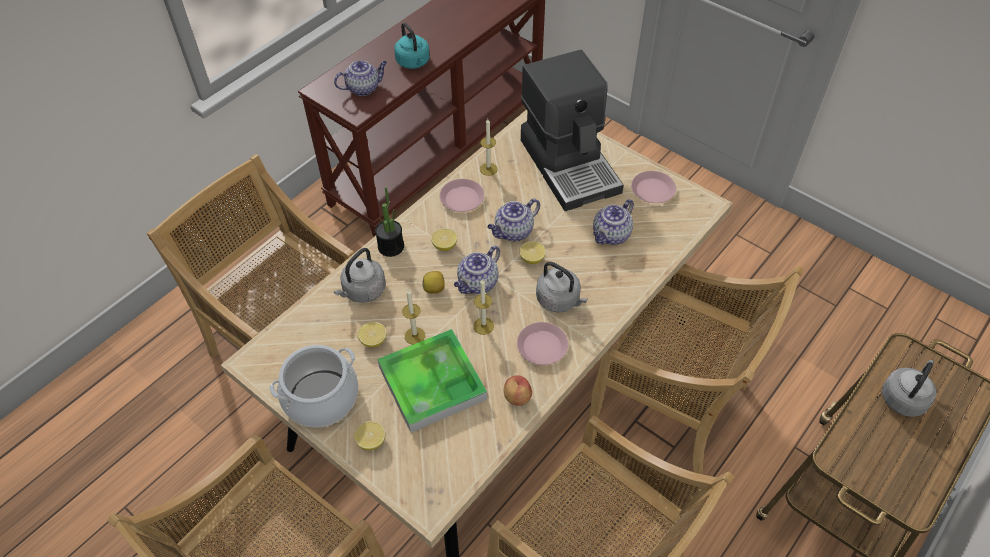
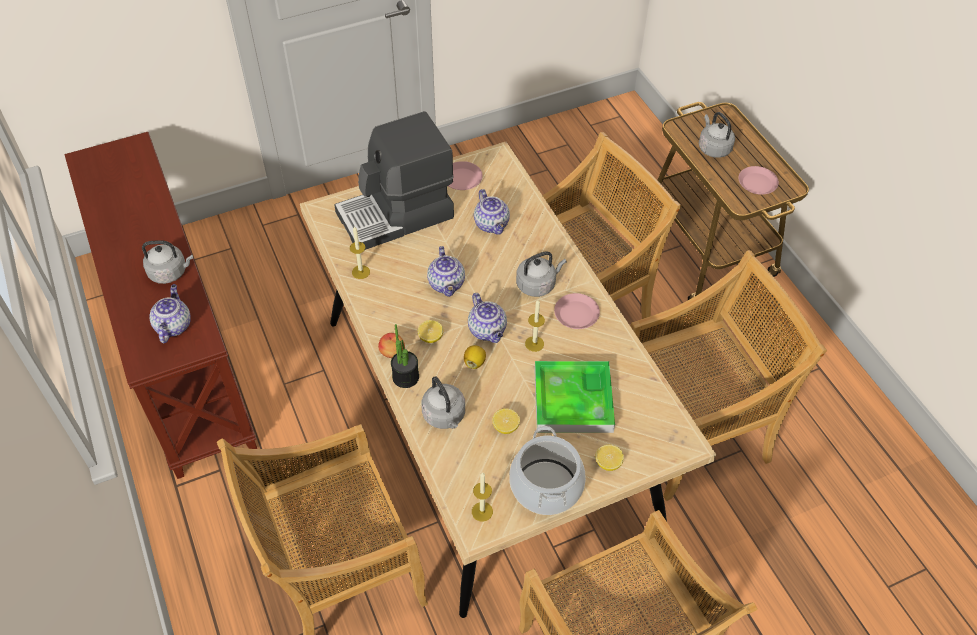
camera: 65 degrees left, 0 degrees up
(414, 63) = (170, 272): turquoise kettle -> grey kettle
(415, 335) = (517, 395): candle -> candle (482, 511)
(462, 199) = (383, 304): pink plate -> pink plate (757, 183)
(516, 397) = (615, 350): apple -> apple (392, 353)
(532, 259) = (484, 284): lemon -> none
(570, 164) = (396, 216): coffee machine -> coffee machine turned 150 degrees clockwise

